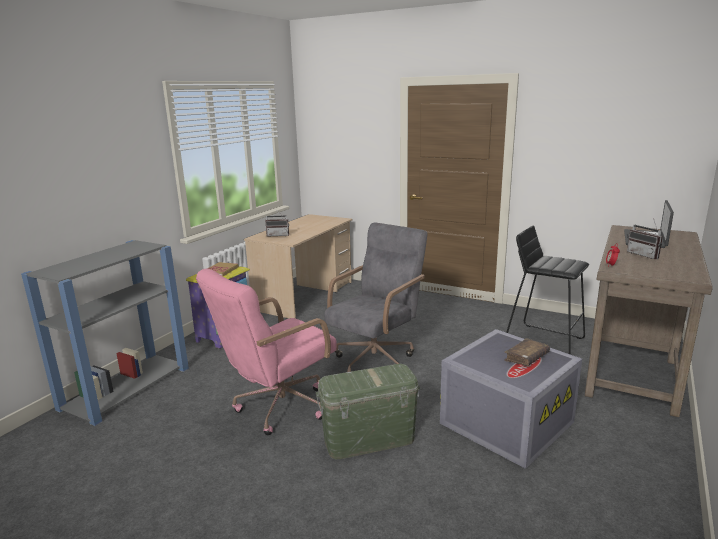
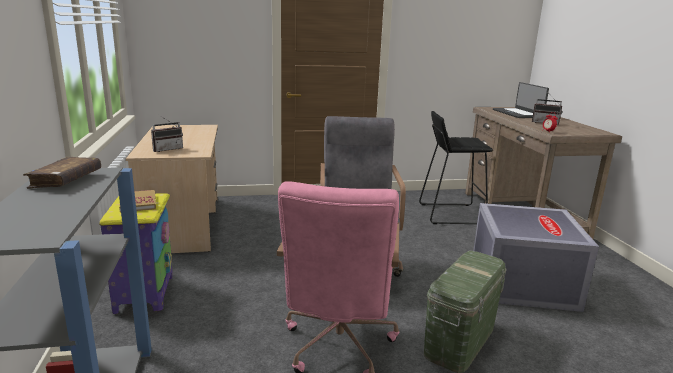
camera: 40 degrees left, 0 degrees up
(526, 358) = (539, 218): brown book -> brown book (66, 180)

